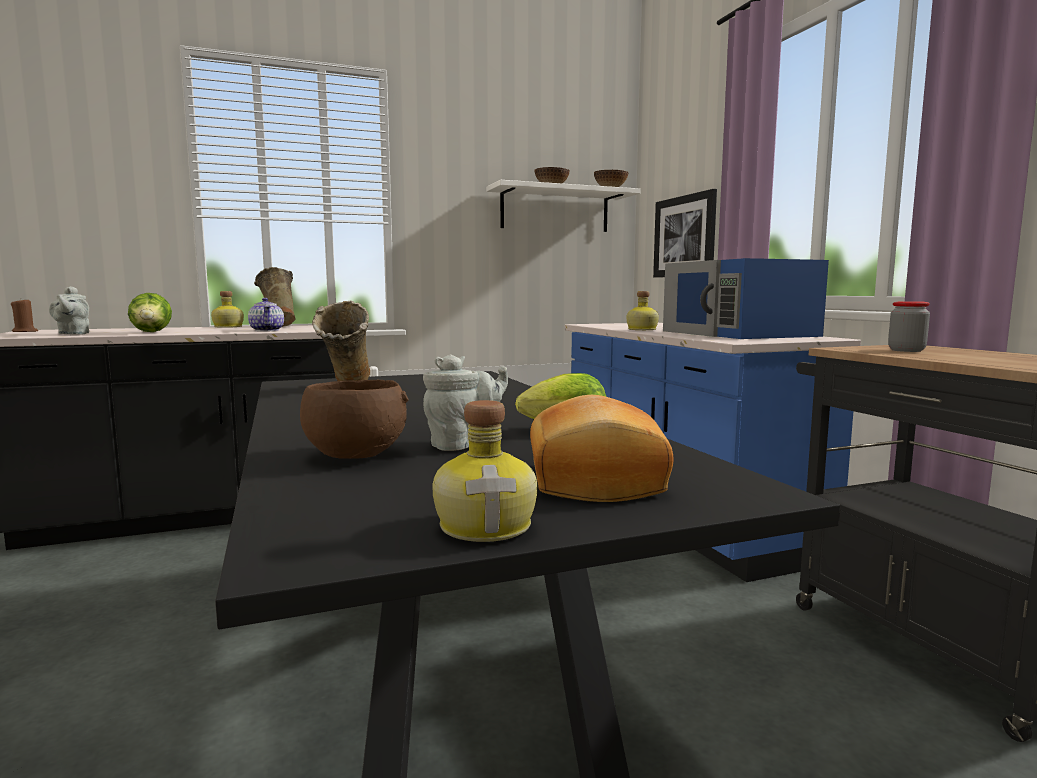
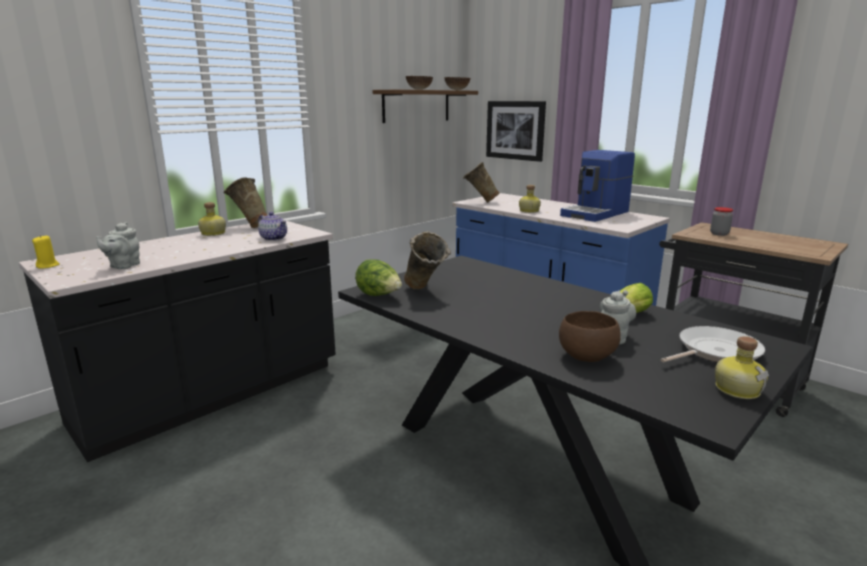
camera: 25 degrees left, 10 degrees up
(25, 331) = (48, 266): brown candle -> yellow candle
(73, 334) = (123, 266): grey teapot -> grey teapot turned 60 degrees clockwise
(152, 332) = (187, 254): lettuce -> lettuce (379, 296)
(555, 210) = (416, 106): white shelf -> brown shelf
(591, 480) = (714, 351): bread -> frying pan
(599, 325) = (480, 202): none -> beige vase
(739, 333) = (596, 214): blue microwave -> coffee machine

